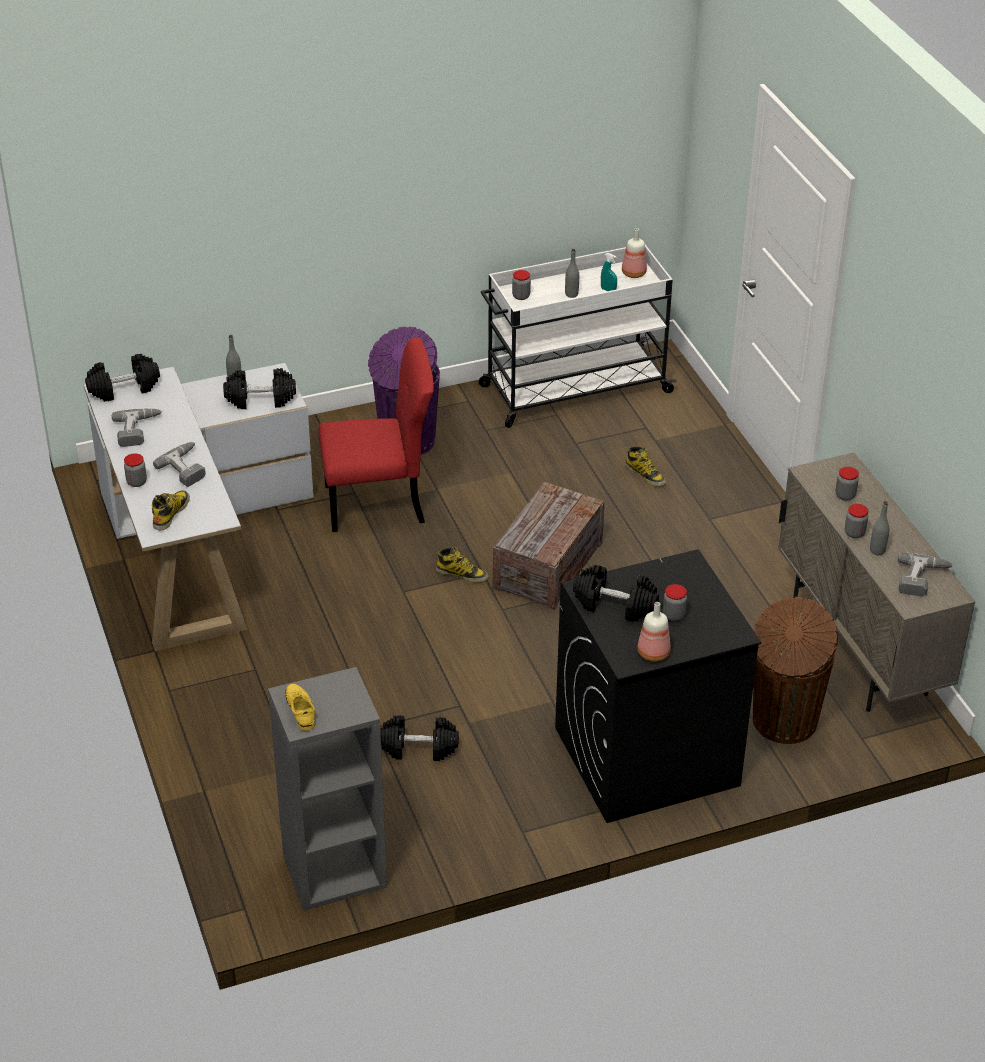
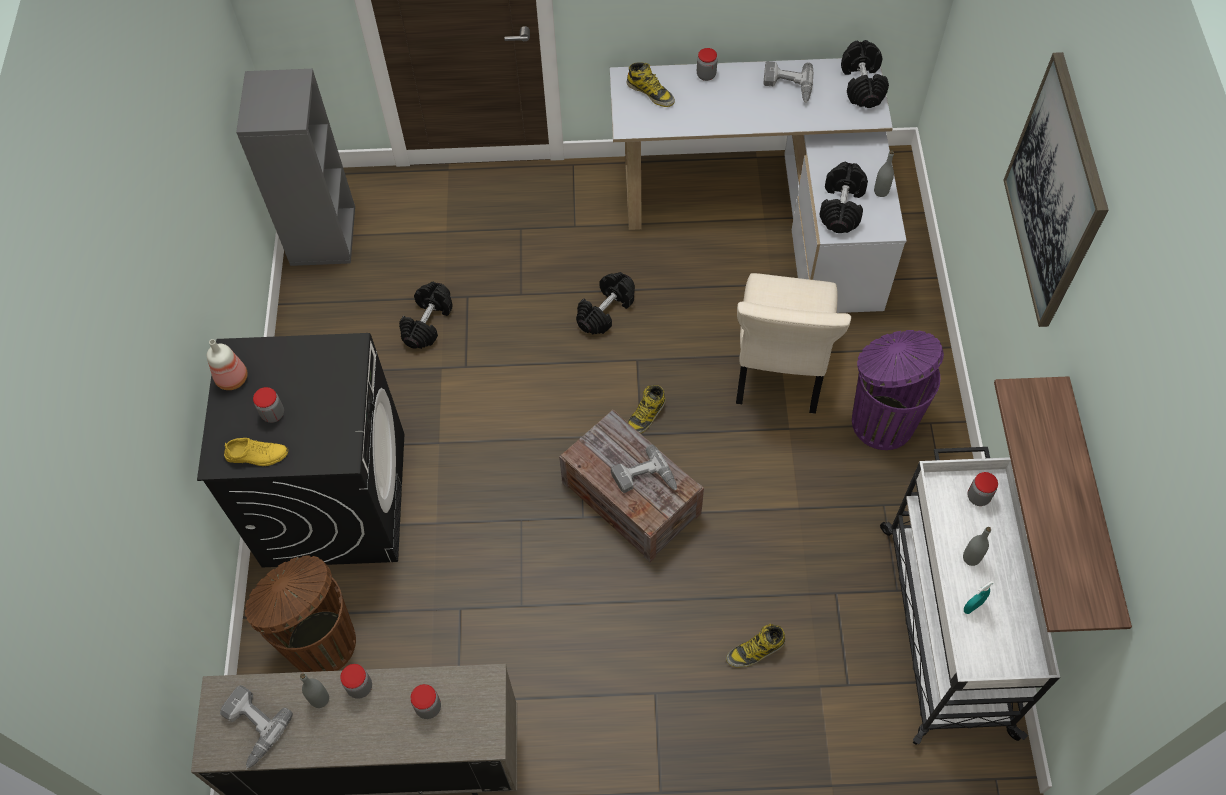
camera: 110 degrees right, 20 degrees up
(187, 467) = (715, 114): power drill -> power drill (644, 480)
(300, 709) = (275, 84): yellow shoe -> yellow shoe (257, 455)
(359, 150) = (1055, 193): none -> picture
(379, 504) = (778, 371): red chair -> beige chair
(561, 180) = (1089, 508): none -> shelf
(614, 605) = (313, 367): black dumbbell -> black dumbbell (605, 310)
(633, 274) = (1008, 653): bottle -> none

